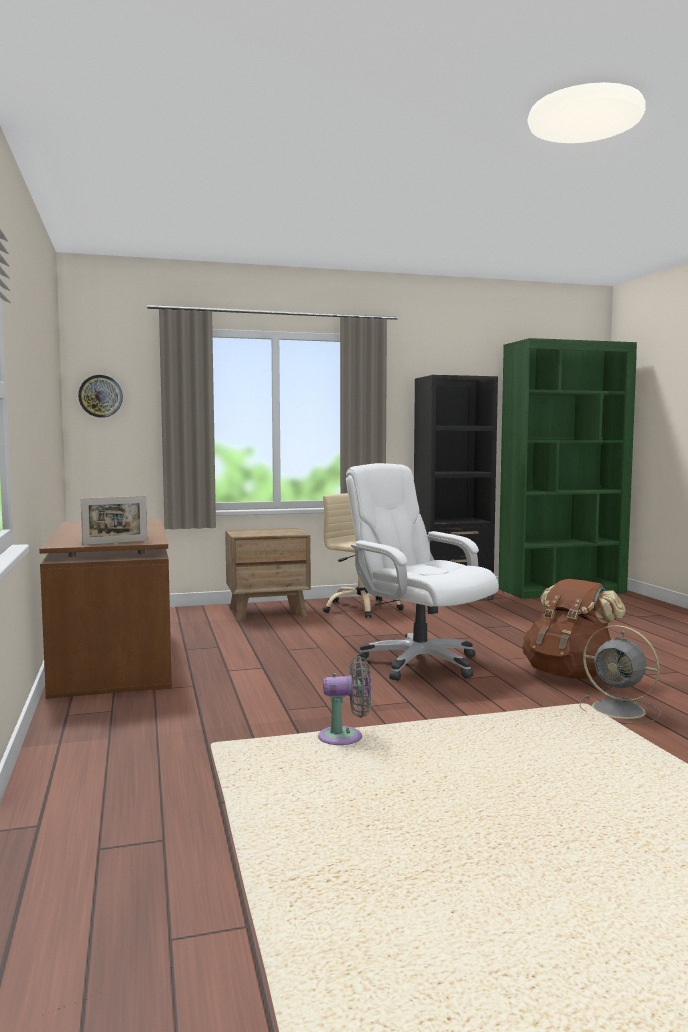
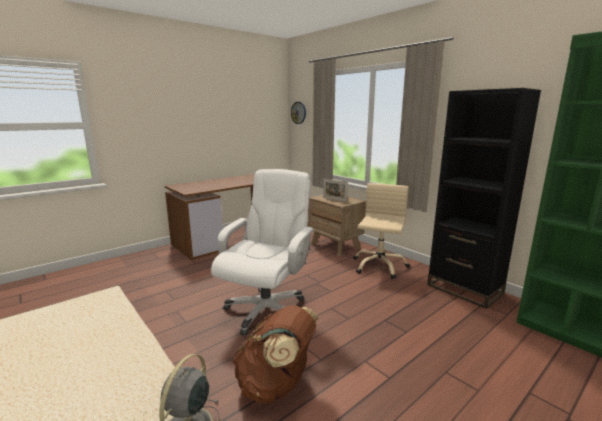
camera: 65 degrees right, 10 degrees up
(115, 542) = (184, 189): picture frame -> picture frame (334, 199)
(345, 737) = (124, 315): grey fan -> none

